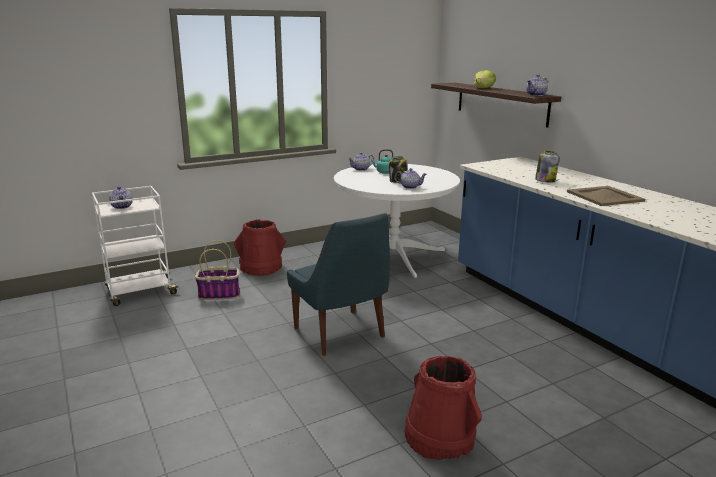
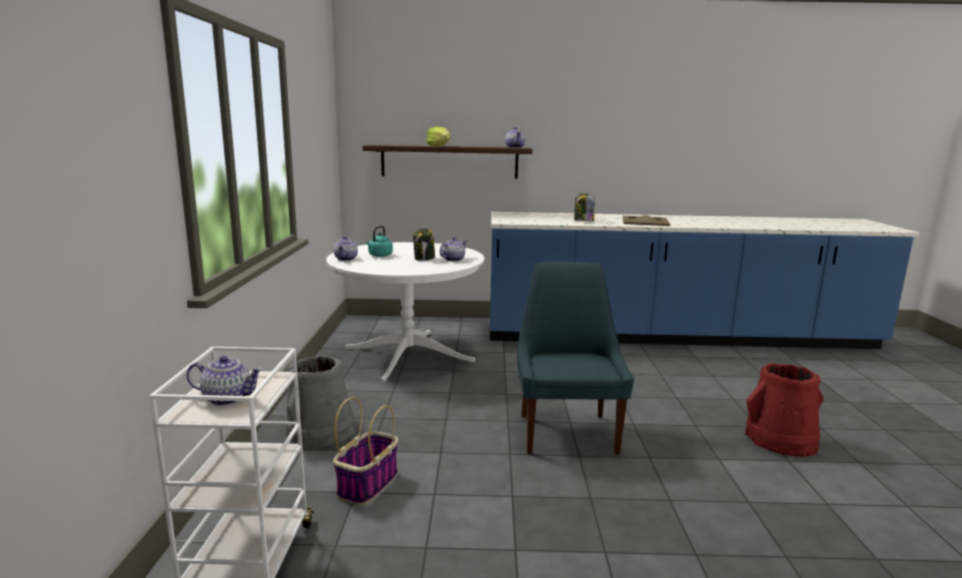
camera: 60 degrees left, 5 degrees down
(261, 267) = (321, 432): red bucket -> grey bucket
(341, 334) = (566, 431): blue chair -> blue chair turned 90 degrees counterclockwise

